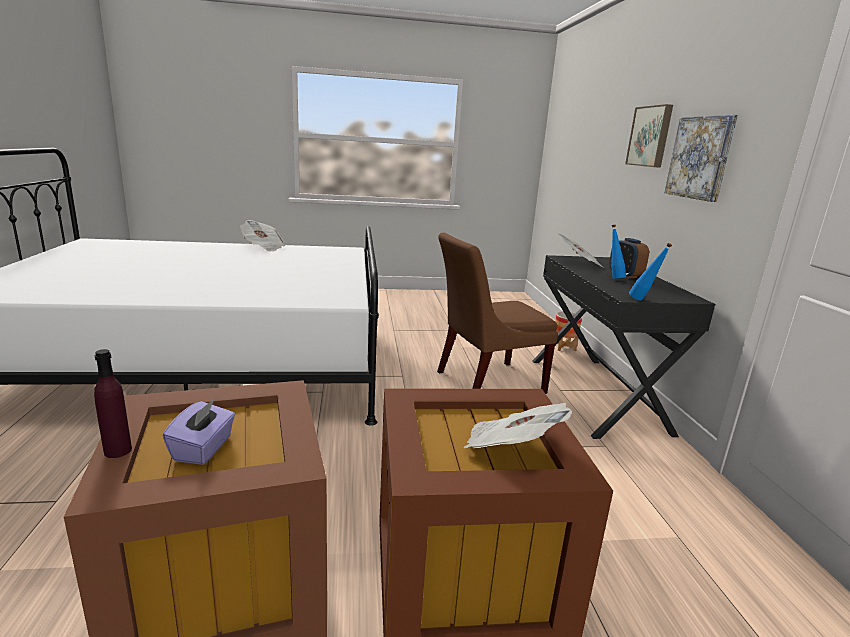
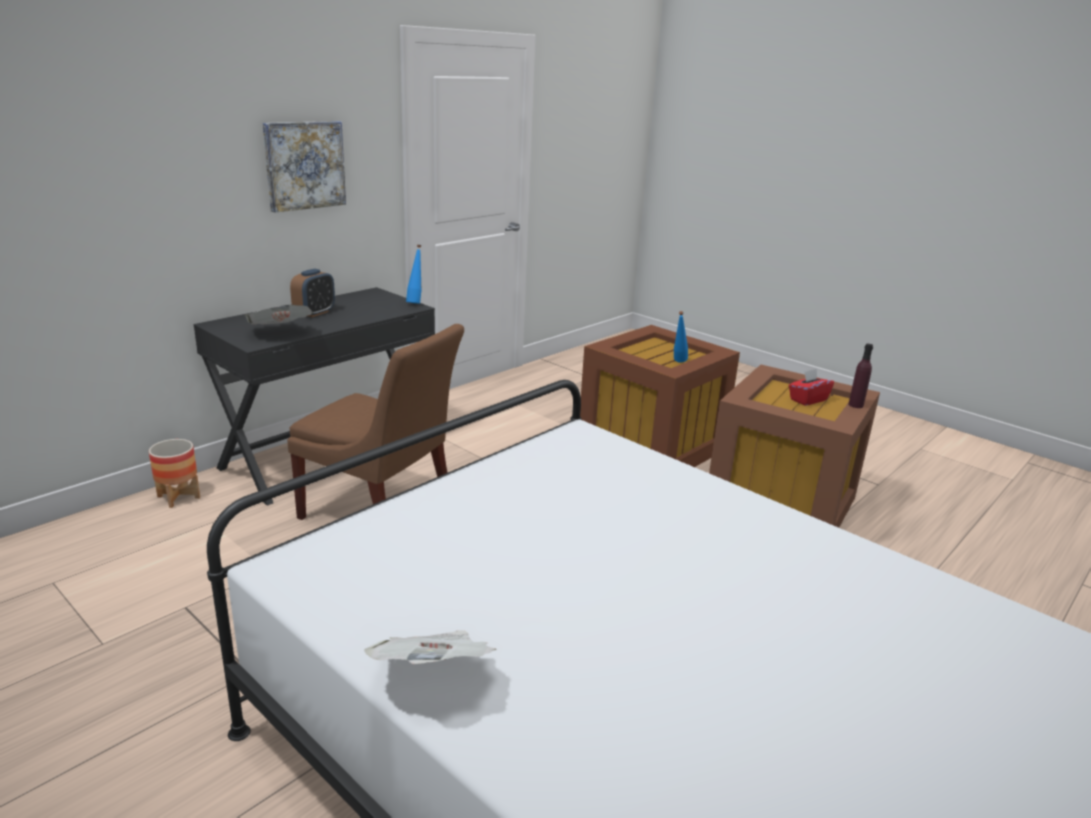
camera: 130 degrees left, 5 degrees up
(203, 449) = (807, 400): purple tissue box -> red tissue box
(510, 449) = (655, 347): newspaper -> none
(613, 278) = (340, 315): blue bottle -> blue bottle (678, 362)
(650, 136) = (197, 148): picture -> none

